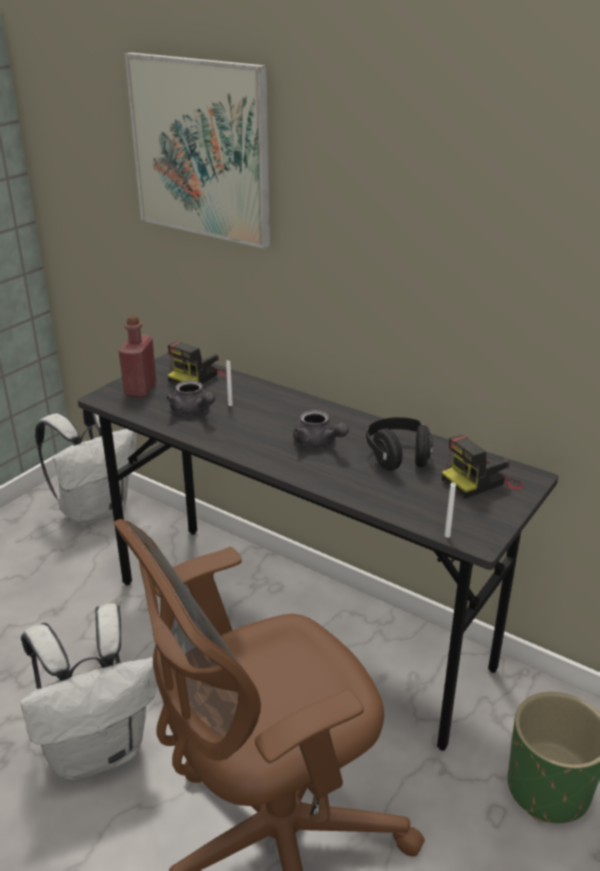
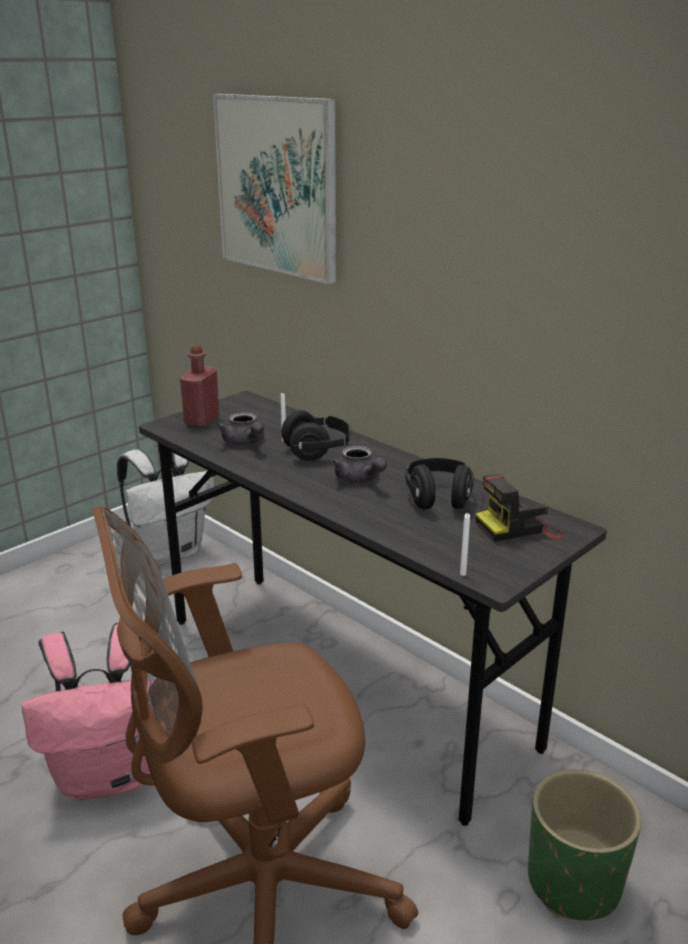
camera: 10 degrees right, 5 degrees down
(99, 749) = (109, 774): white backpack -> pink backpack
(199, 377) = (263, 414): camera -> none
(267, 414) = (318, 451): none -> black headphones

